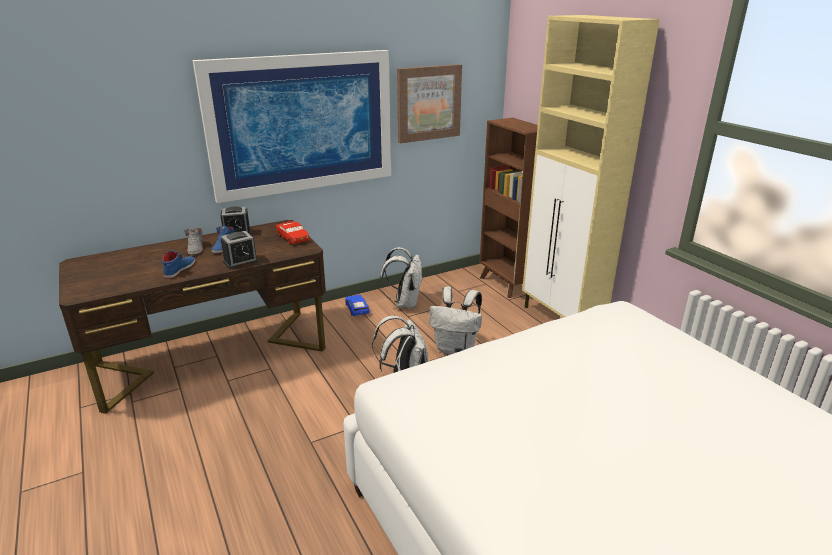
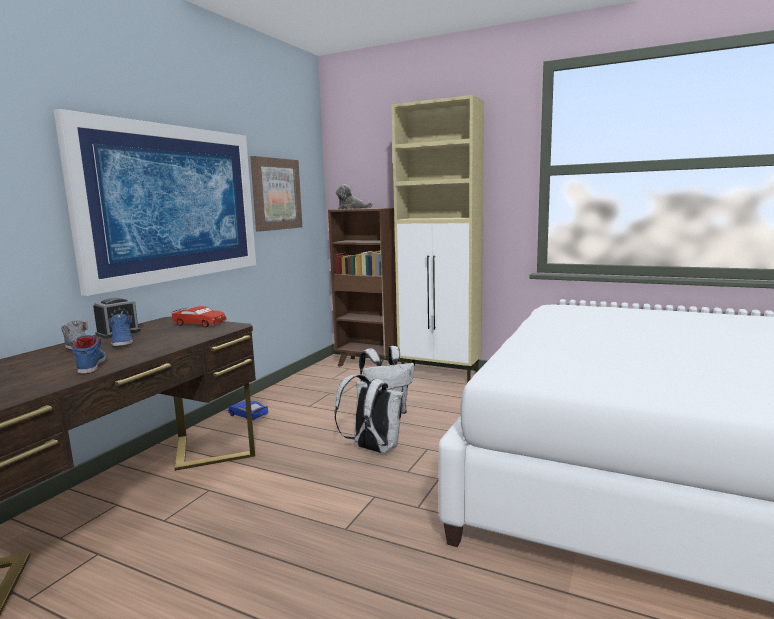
camera: 35 degrees left, 15 degrees down
(240, 261) = (168, 345): alarm clock -> none
(405, 303) = (293, 398): white backpack -> none
(512, 122) = (351, 208): none -> plush toy

